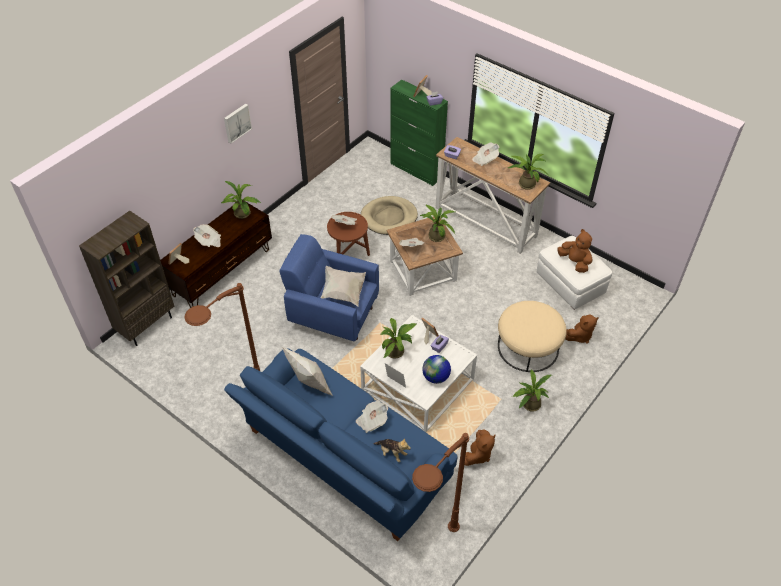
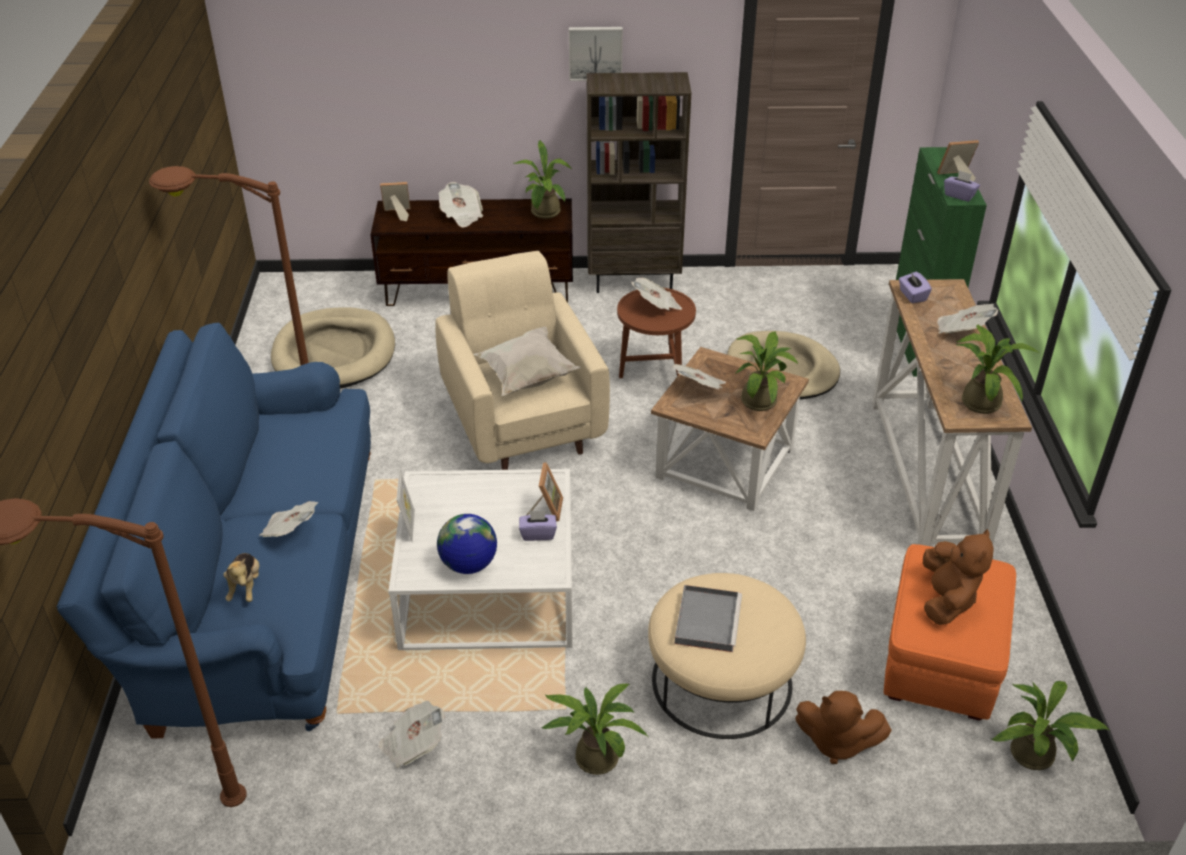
camera: 50 degrees right, 10 degrees down
(147, 325) = (320, 286): brown bookcase -> brown bookcase (634, 281)
(209, 349) = (334, 353): none -> beige dog bed
(310, 385) = (301, 433): white pillow -> none
(333, 314) = (523, 422): blue armchair -> beige armchair
(397, 351) = (476, 493): potted plant -> potted plant (1037, 757)
(477, 455) = (413, 745): brown plush toy -> newspaper
(528, 327) = (707, 619): none -> grey tray
(570, 285) = (940, 660): white ottoman -> orange ottoman

